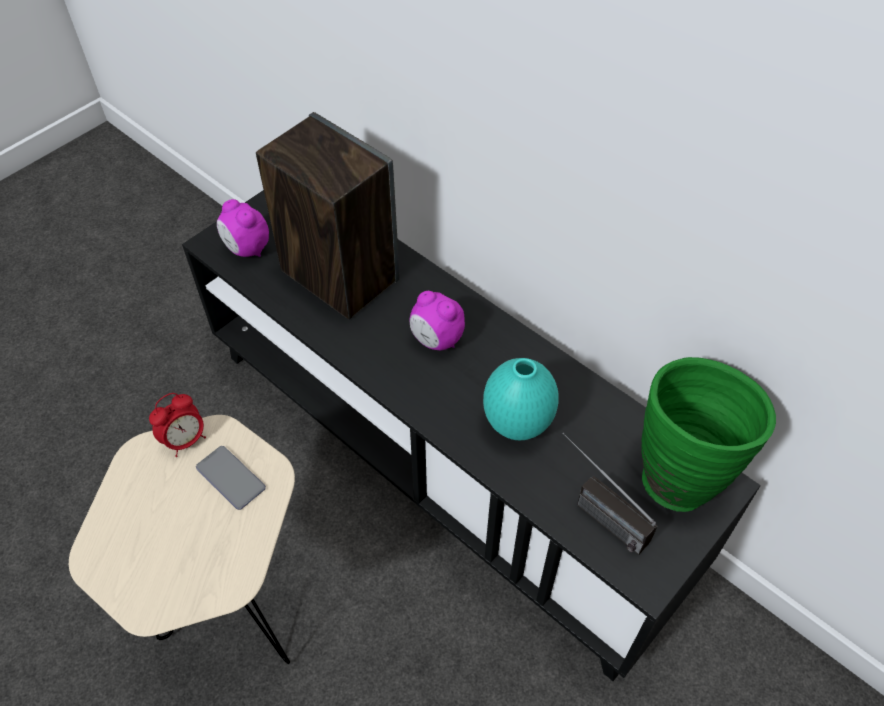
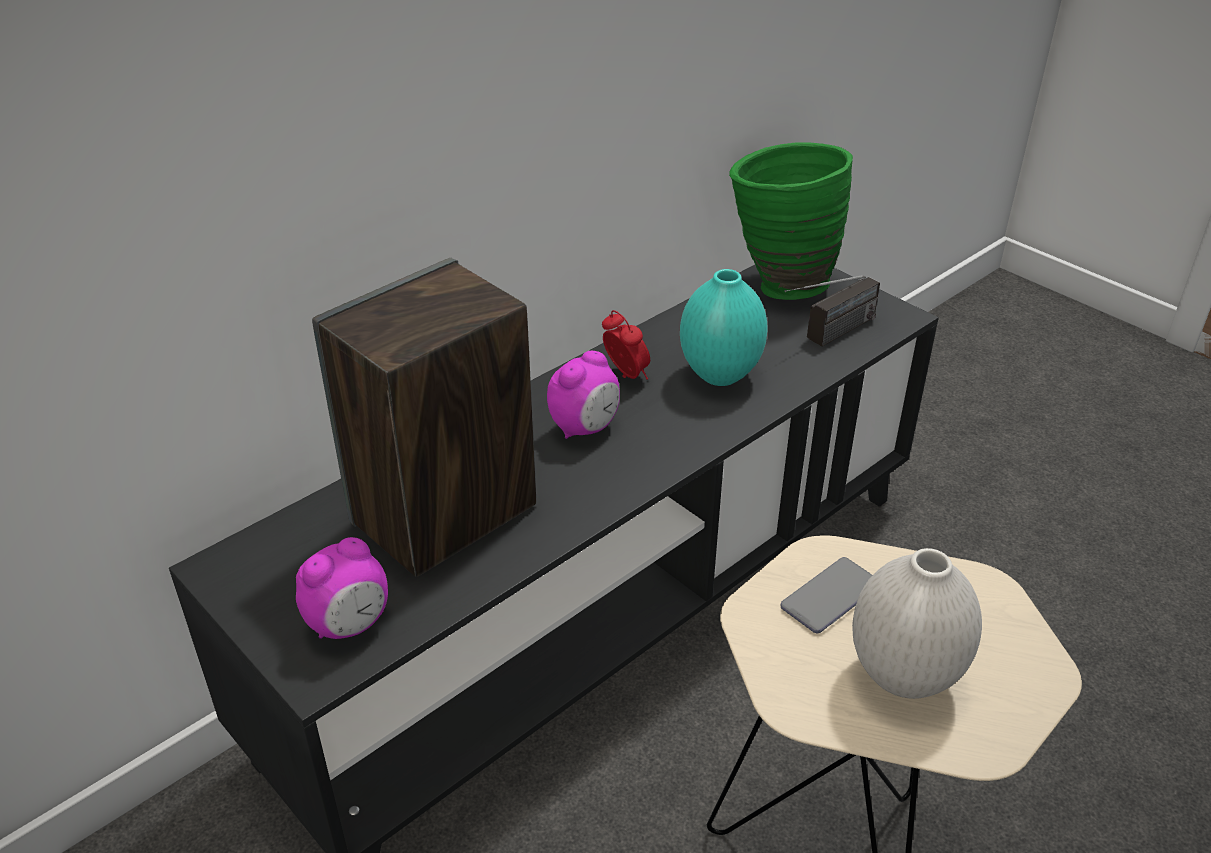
camera: 85 degrees left, 15 degrees down
(155, 518) = (905, 676): none -> white vase
(185, 440) = (769, 650): alarm clock -> alarm clock (626, 375)

